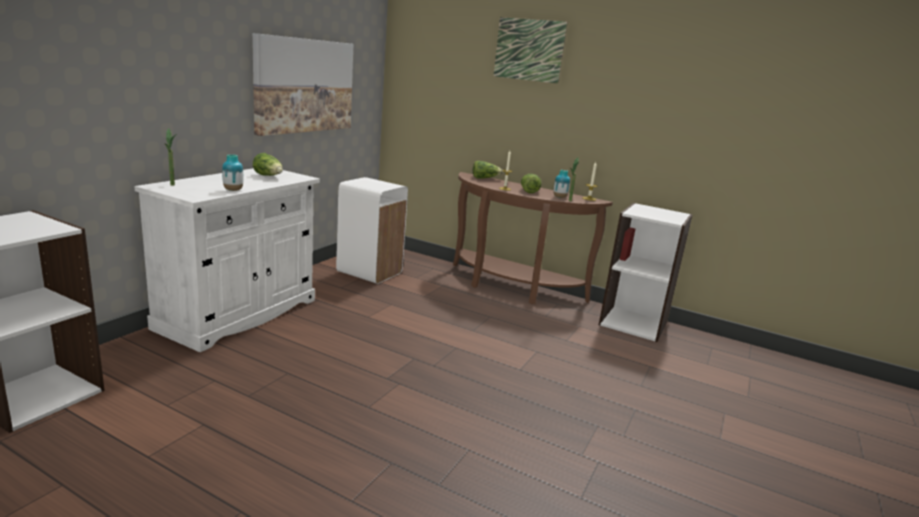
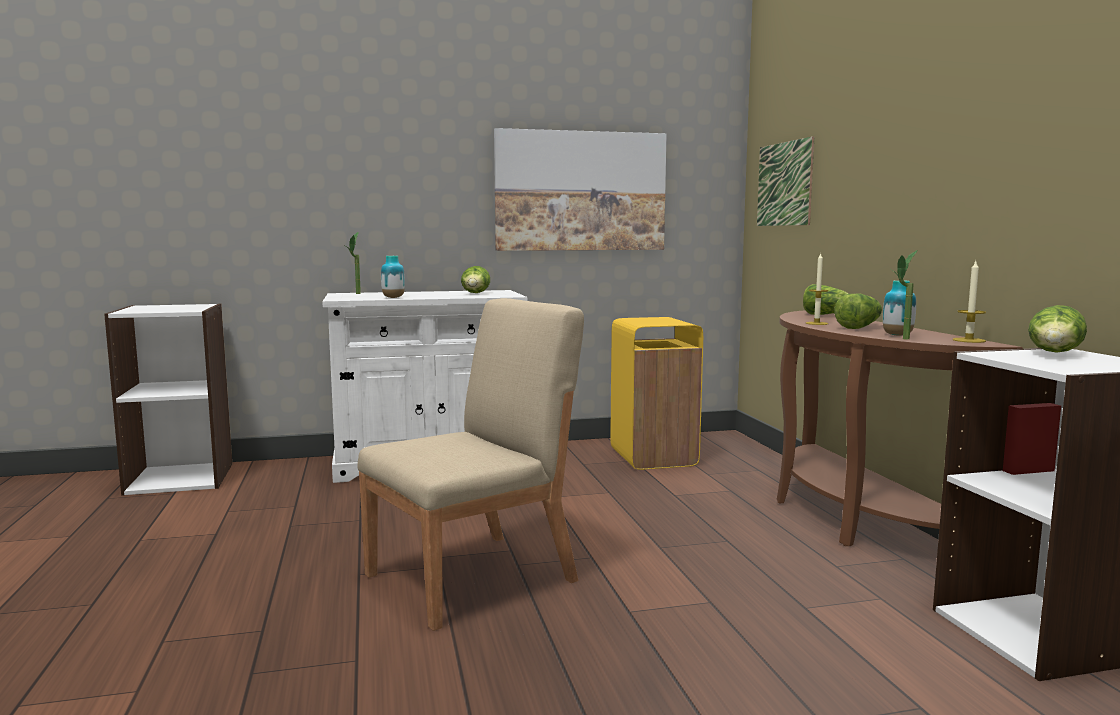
camera: 50 degrees right, 10 degrees down
(369, 272) = (654, 457): white trash can -> yellow trash can
(428, 381) = (474, 577): none -> beige chair
(529, 50) = (891, 80): picture -> picture (784, 184)
(646, 209) = (1055, 354): none -> lettuce

